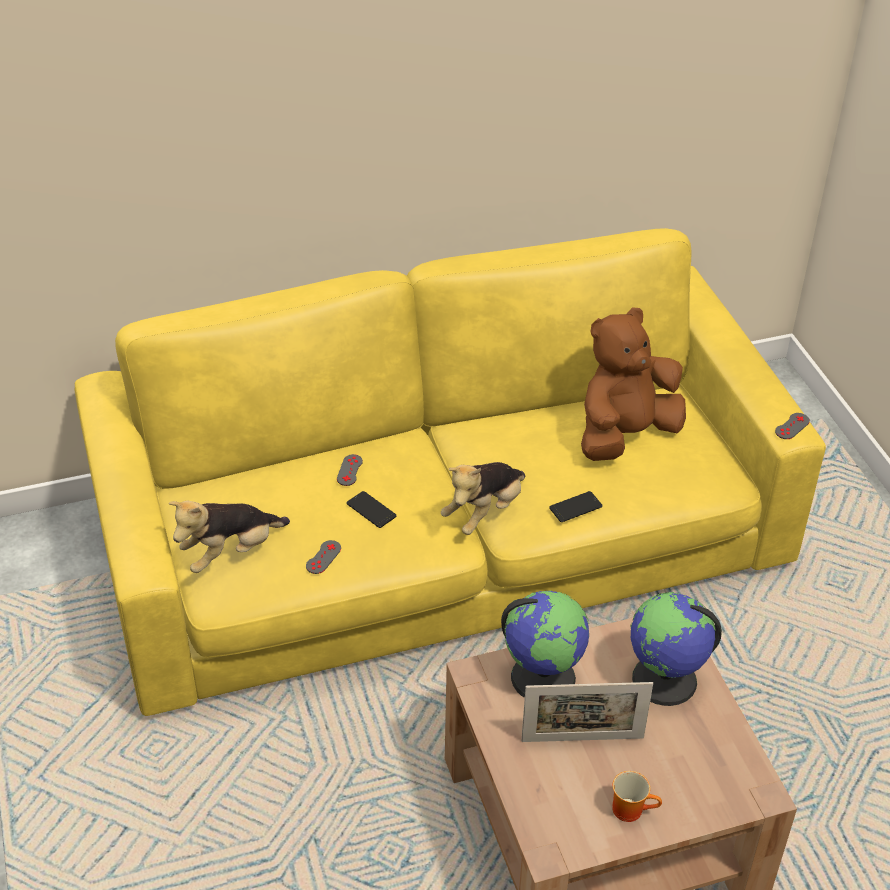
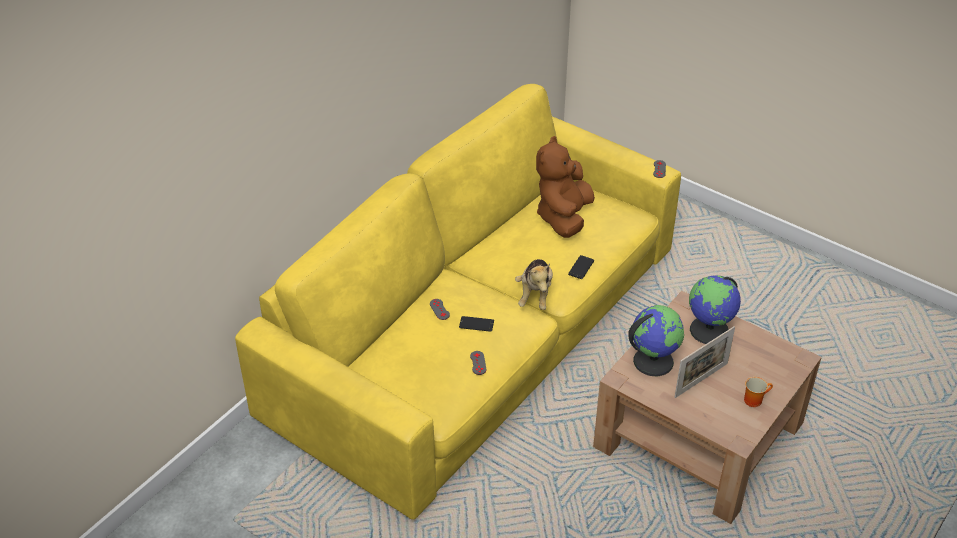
camera: 35 degrees left, 0 degrees up
(230, 552) = (423, 388): plush toy -> none

